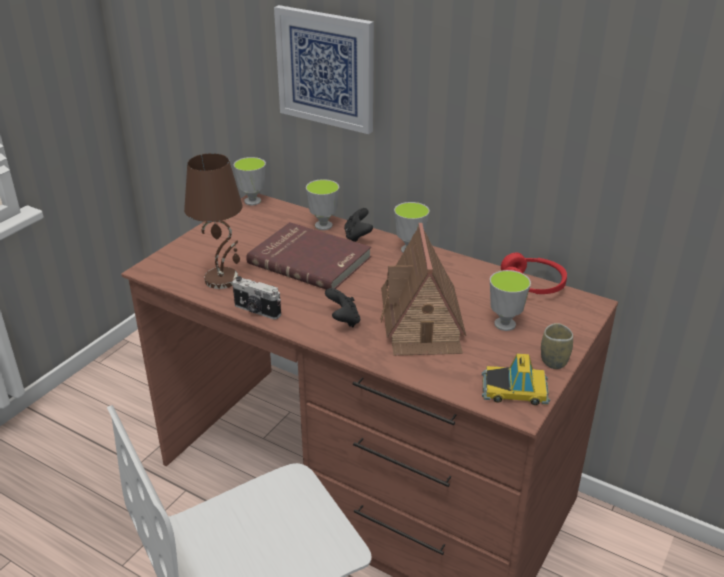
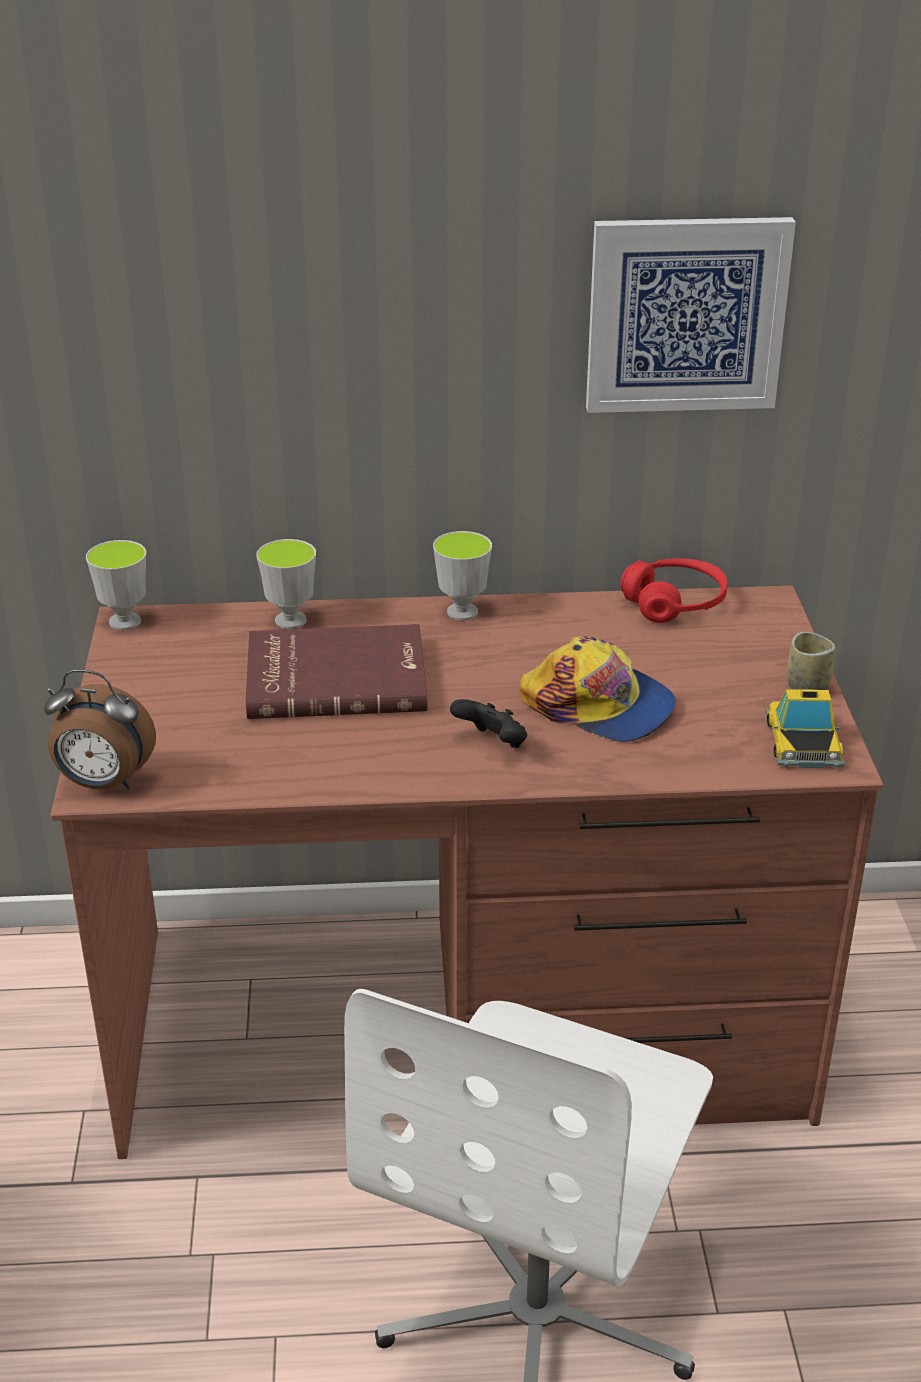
camera: 35 degrees left, 0 degrees up
(156, 268) = (103, 783): none -> alarm clock
(222, 279) = (238, 757): brown table lamp -> none
(256, 311) = (353, 781): camera -> none
(326, 68) = (248, 349): picture -> picture (686, 314)
(357, 236) = (363, 619): black game controller -> none
(422, 323) = (599, 705): toy house -> cap
(505, 324) = (701, 666): cup -> none
(514, 389) = (803, 741): toy car -> toy car turned 60 degrees counterclockwise

